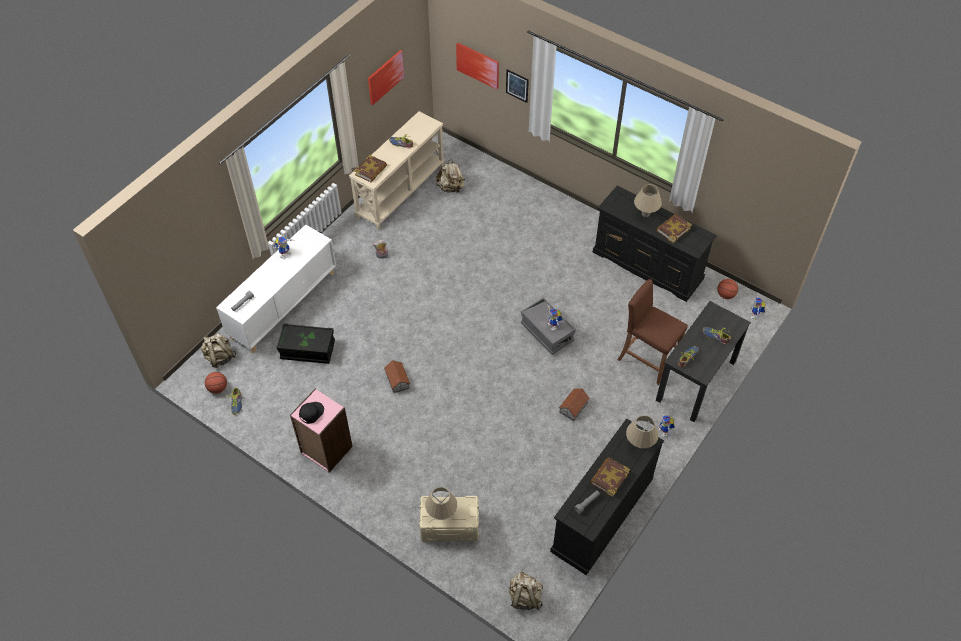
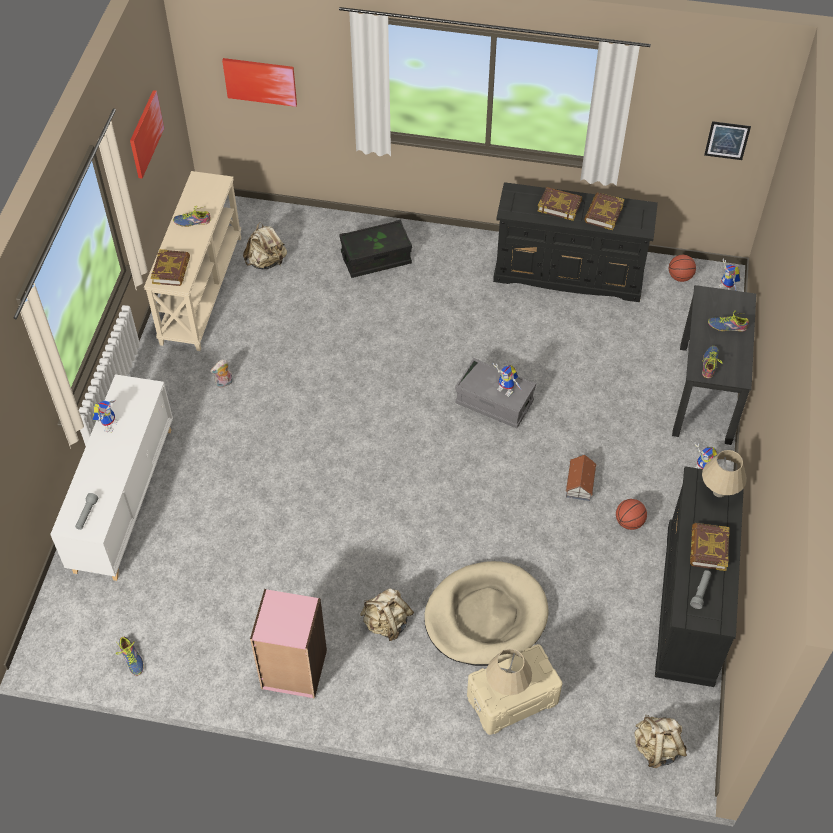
camera: 25 degrees left, 0 degrees up
(218, 388) = (93, 648): basketball -> basketball (629, 522)
(219, 357) = (71, 605): beige backpack -> beige backpack (387, 623)
(308, 350) = (192, 546): black storage box -> black storage box (376, 259)
(311, 412) = (278, 623): black cap -> none
(397, 380) = (337, 538): toy house -> none
(462, 467) = (485, 616): none -> beige dog bed
(517, 85) = (326, 92): picture -> picture (727, 140)
(645, 214) = (559, 206): beige table lamp -> book
(647, 359) = (634, 390): brown stool -> none

